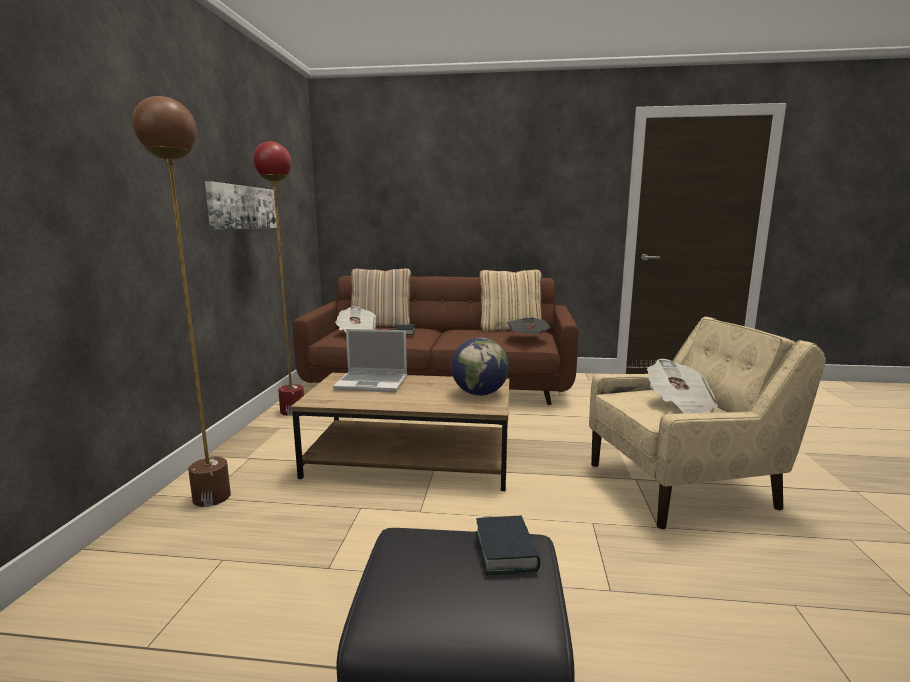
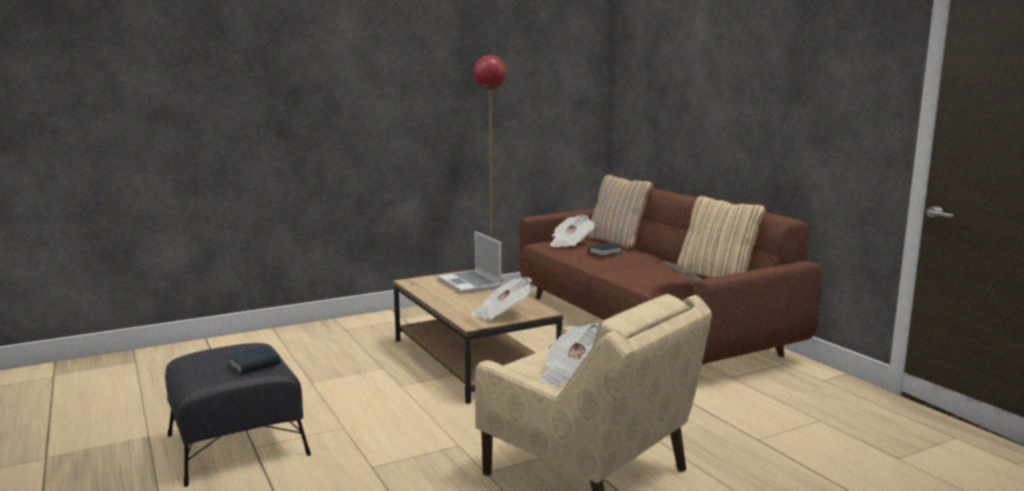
camera: 55 degrees right, 0 degrees up
(211, 497) = (346, 330): brown floor lamp -> none
(243, 207) = (471, 112): picture -> none
(479, 393) = (501, 314): globe -> newspaper

